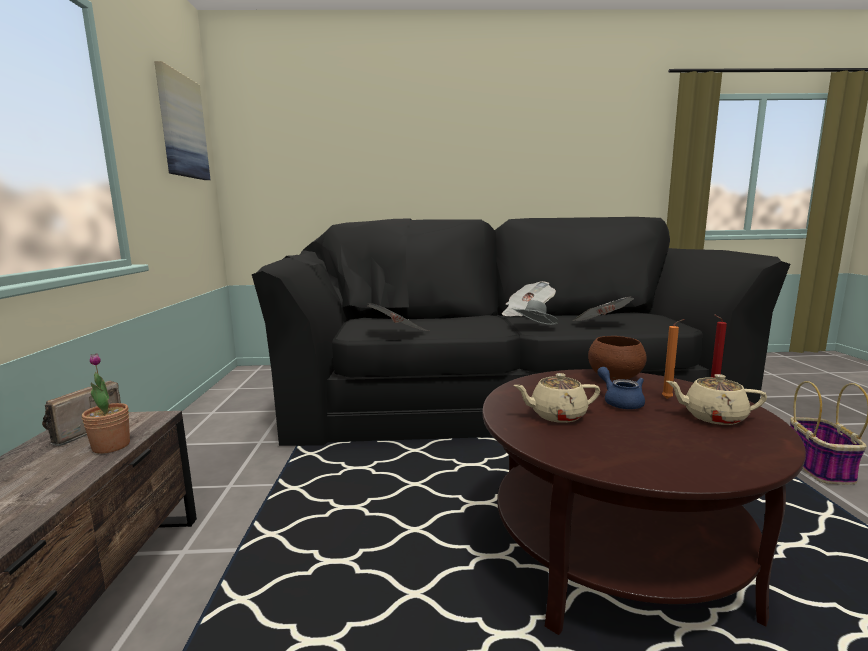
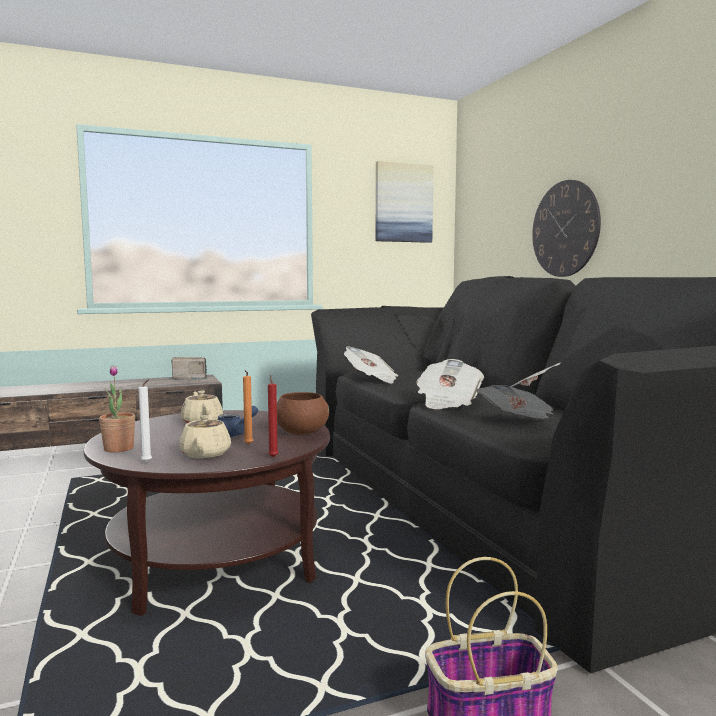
camera: 70 degrees right, 5 degrees down
(111, 446) = (174, 383): potted plant -> potted plant (119, 448)
(400, 178) = (565, 229): none -> wall clock
(534, 327) = (447, 402): grey hat -> newspaper
(768, 445) = (147, 462): none -> white candle

